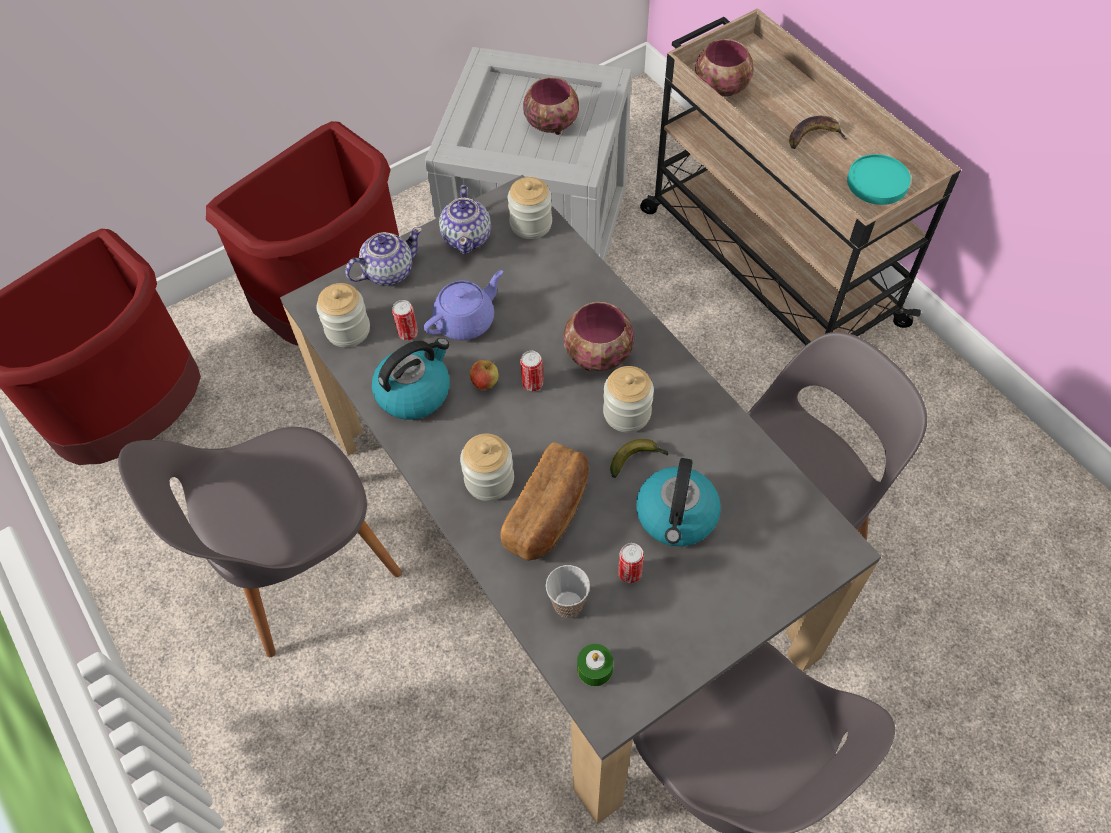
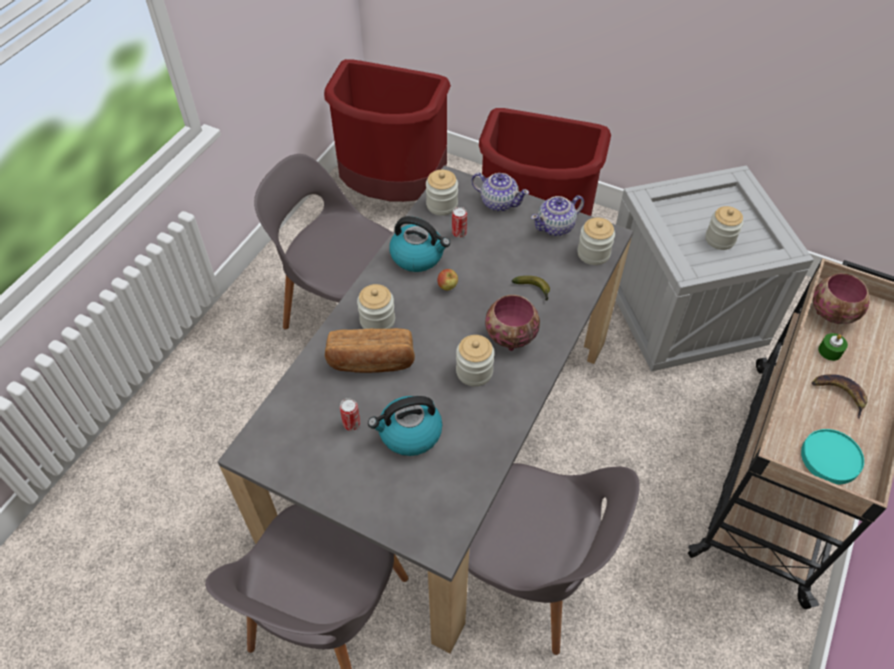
camera: 60 degrees right, 5 degrees down
(466, 320) = (489, 256): purple teapot -> none
(532, 383) = (463, 311): can -> none
(551, 123) = (720, 239): bowl -> jar
(568, 604) = (311, 399): cup -> none
(595, 668) = (274, 432): green candle -> green candle (830, 351)
(637, 460) = (440, 393): banana -> banana (534, 290)

